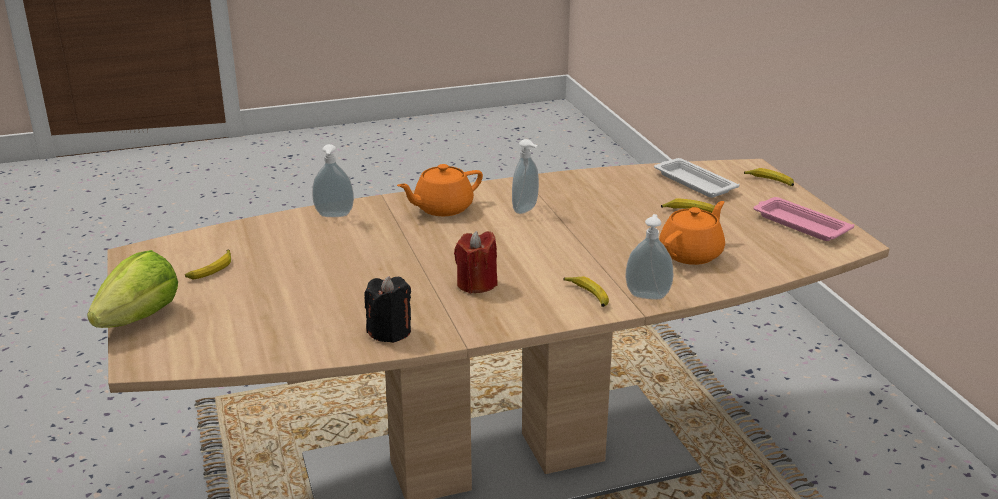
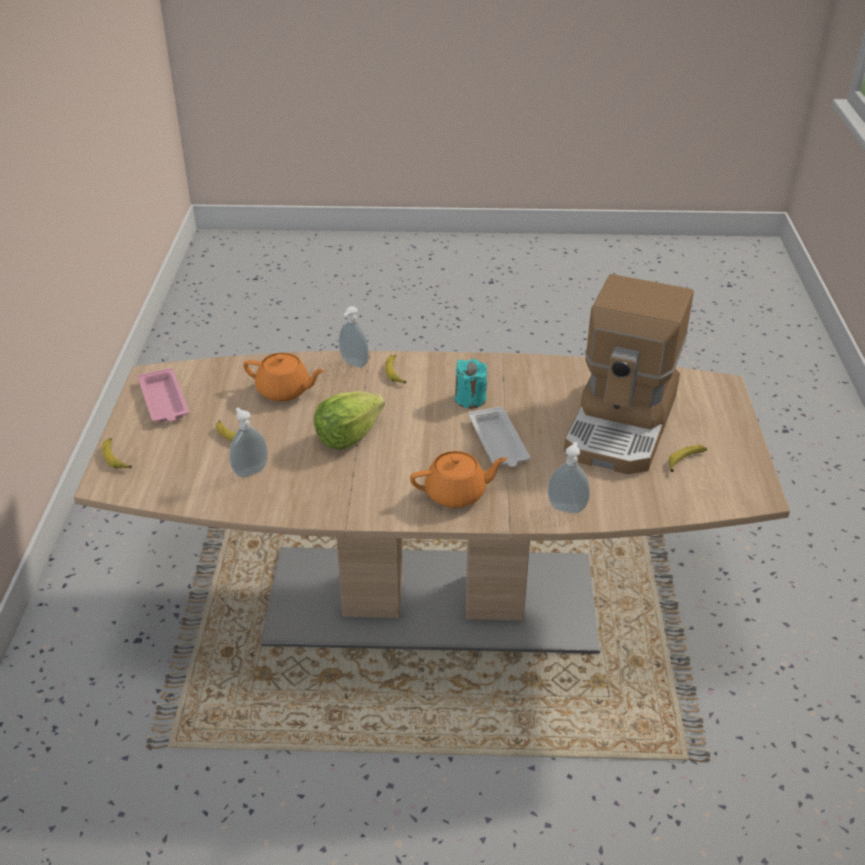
camera: 160 degrees left, 10 degrees up
(140, 318) = (735, 422): lettuce -> lettuce (348, 436)
(284, 290) = (623, 424): none -> coffee machine
(389, 331) = (549, 373): black candle -> none
(476, 284) = (470, 399): red candle -> turquoise candle
(526, 210) = (378, 472): soap dispenser -> soap dispenser (250, 471)
(692, 254) = (284, 391): orange teapot -> orange teapot turned 135 degrees counterclockwise
(693, 182) = (187, 474): white tray -> white tray (498, 443)

